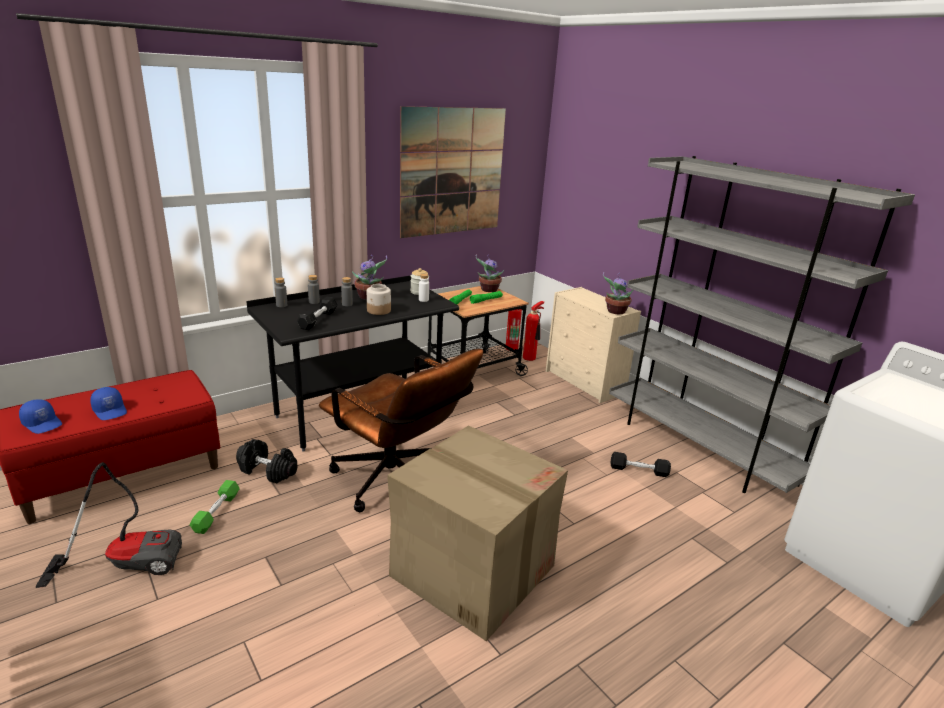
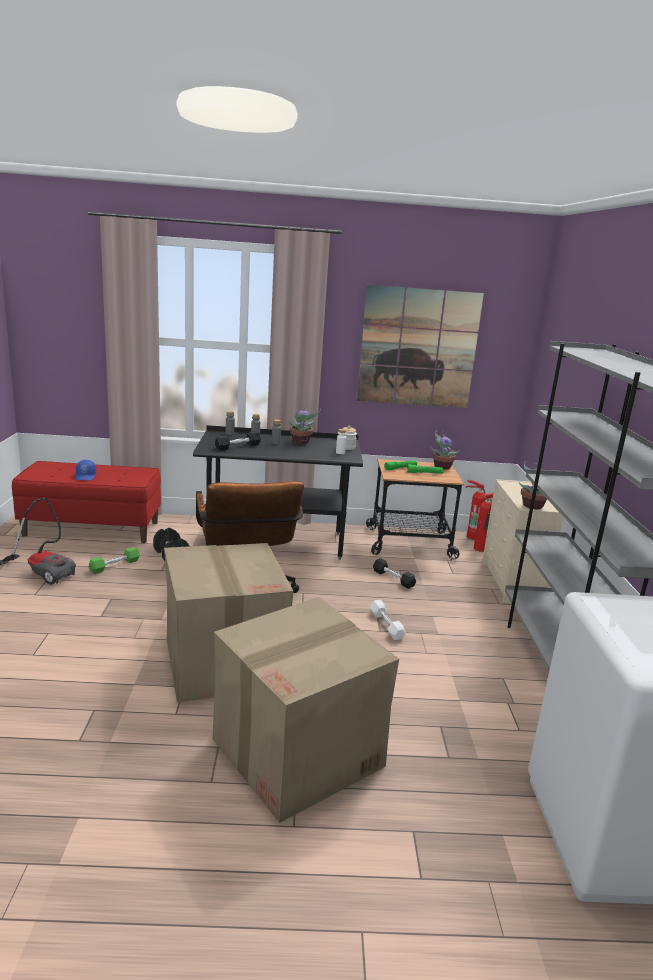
camera: 35 degrees right, 5 degrees down
(43, 423) = (47, 473): blue cap -> none
(378, 311) = (291, 451): jar -> none
(551, 462) = (386, 625): none -> white dumbbell
(638, 470) = (464, 662): black dumbbell -> black dumbbell (393, 578)
(638, 625) = (299, 751): none -> cardboard box

